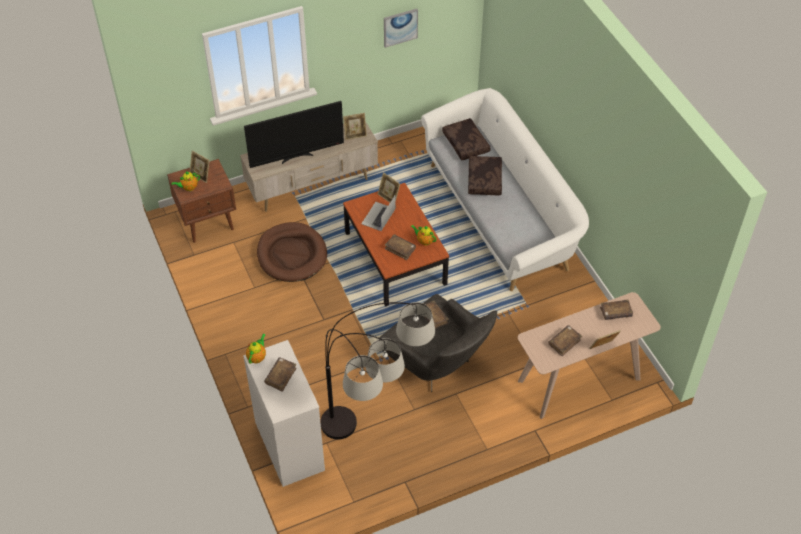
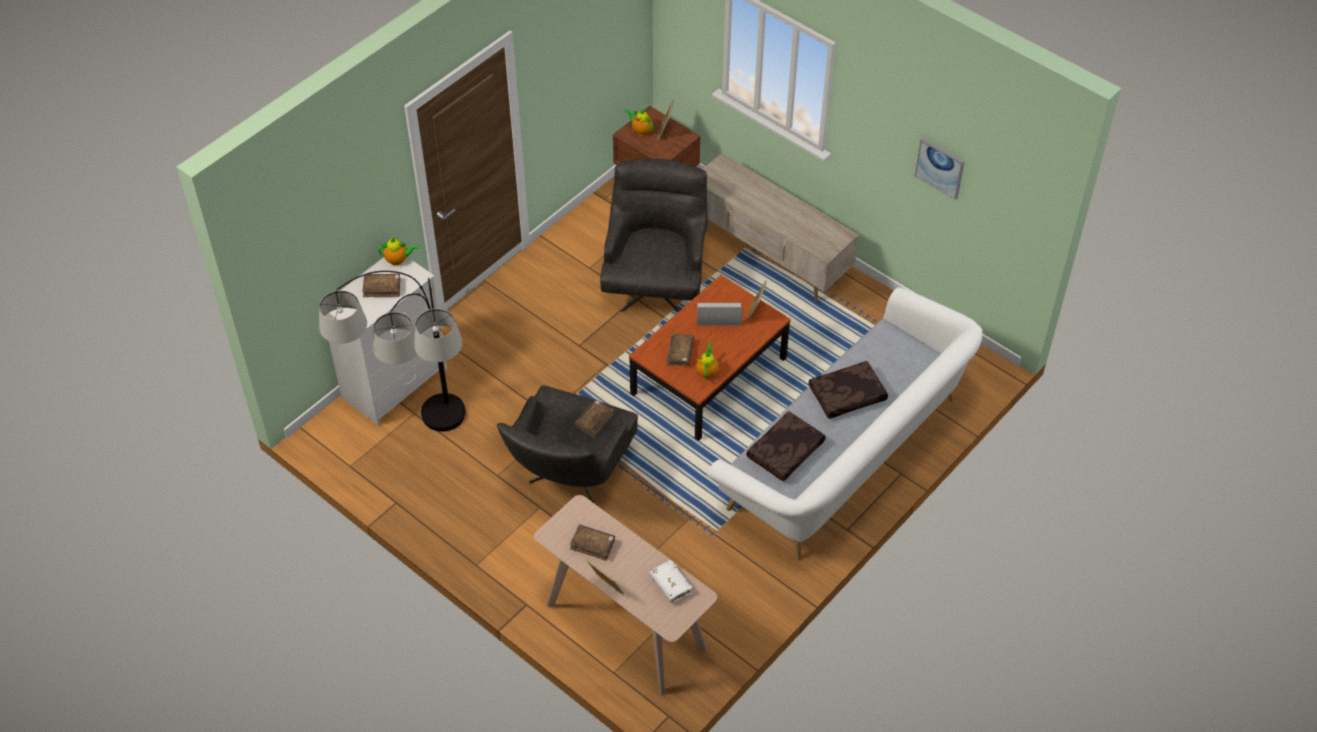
camera: 65 degrees right, 0 degrees up
(292, 254) = (655, 280): brown dog bed -> grey armchair
(296, 157) = (751, 201): television -> none
(355, 135) = (823, 238): picture frame -> none
(466, 143) = (899, 356): brown pillow -> brown pillow (785, 452)
(615, 312) = (670, 585): brown book -> white book

